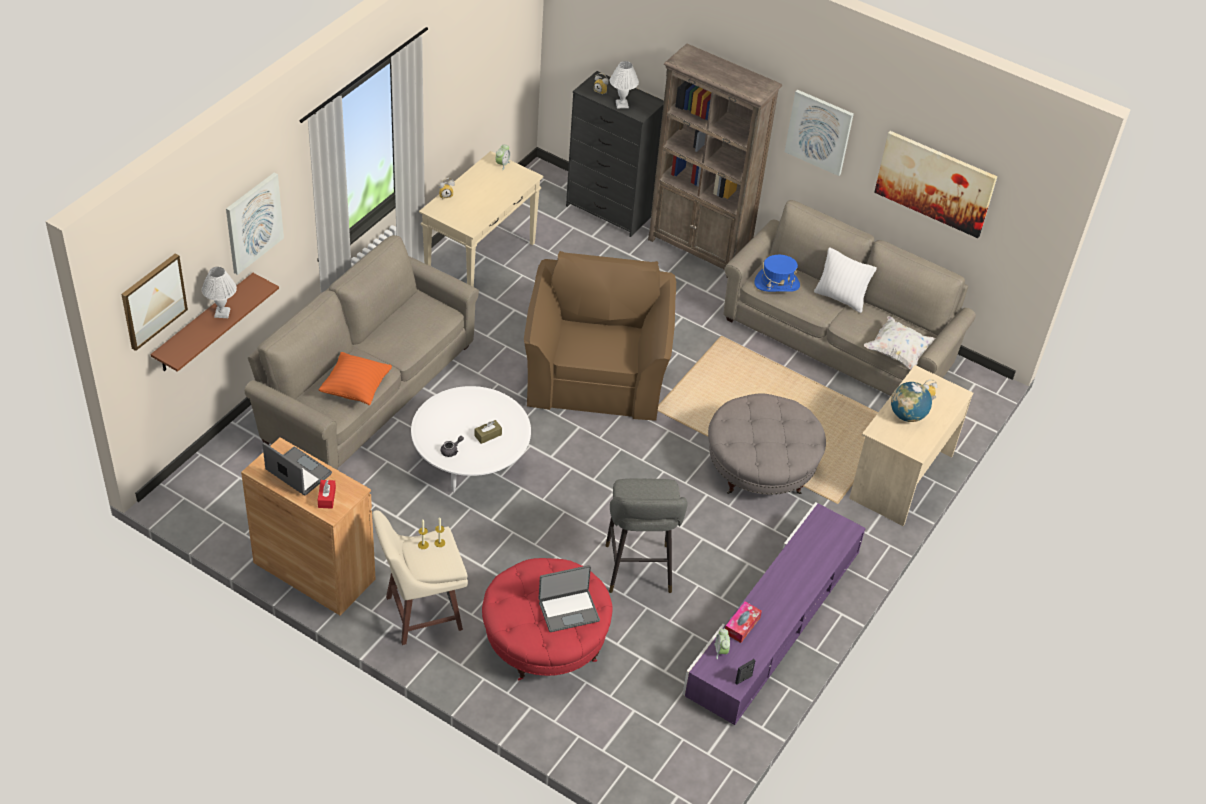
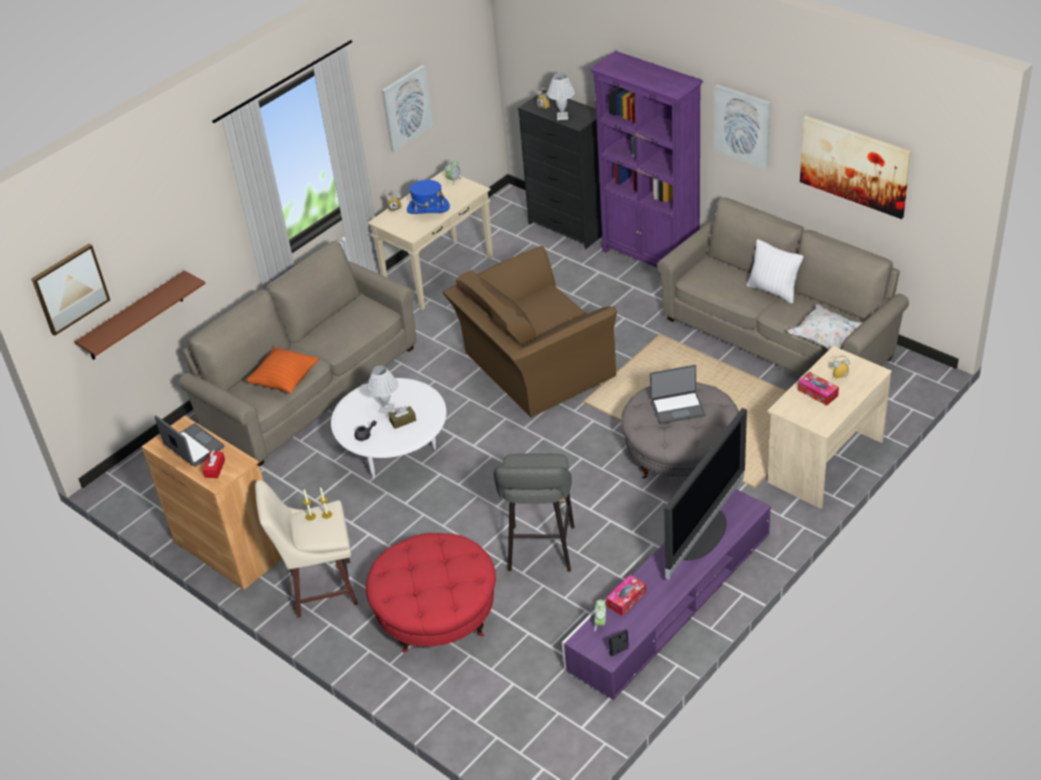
camera: 15 degrees right, 5 degrees down
(222, 313) = (148, 305): white table lamp -> white table lamp (387, 408)
(253, 222) = (178, 220): picture -> picture (406, 108)
(568, 610) = (448, 581): laptop -> laptop (677, 407)
(597, 370) = (532, 367): brown armchair -> brown armchair turned 135 degrees counterclockwise
(699, 250) = (651, 258): brown bookcase -> purple bookcase
(777, 284) = (710, 279): blue hat -> blue hat (428, 208)
(805, 558) = (702, 535): none -> television
(907, 415) = (817, 393): globe -> tissue box

